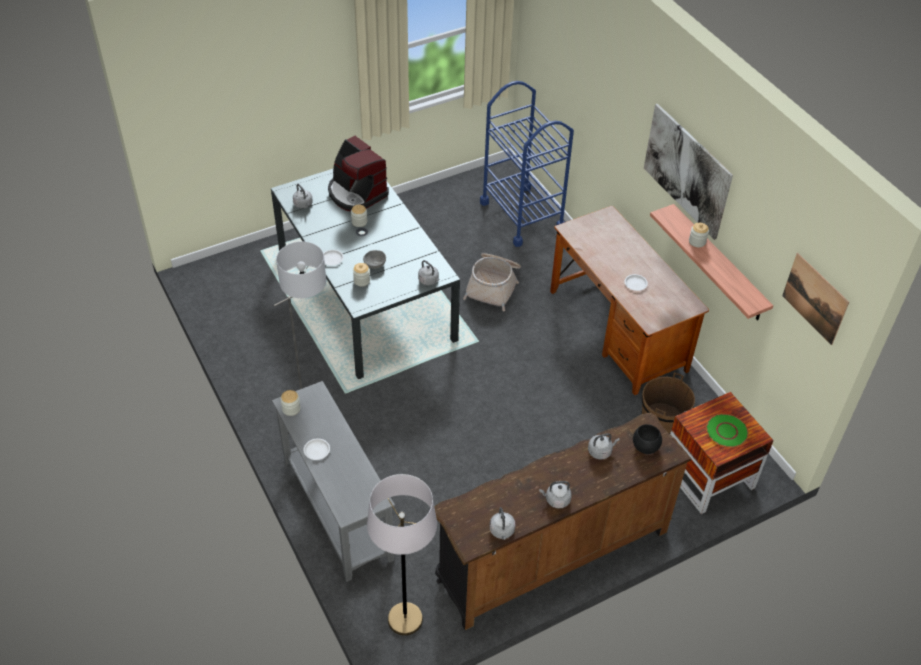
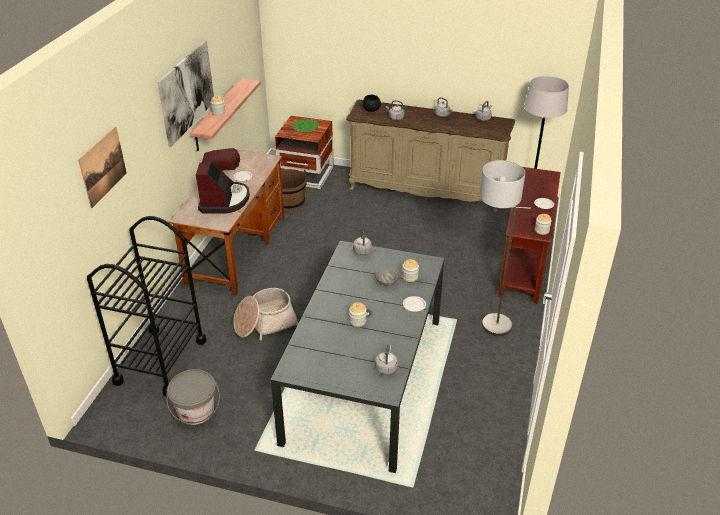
camera: 135 degrees left, 10 degrees down
(336, 510) = (524, 264): grey console table -> brown console table
(356, 193) = (327, 349): coffee machine -> coffee machine (224, 200)
(451, 205) = (196, 411): none -> grey bucket
(522, 215) = (161, 361): blue cart -> black cart
(552, 554) = (425, 191): black cabinet -> beige cabinet
(815, 298) = (249, 34): picture -> picture (103, 166)

